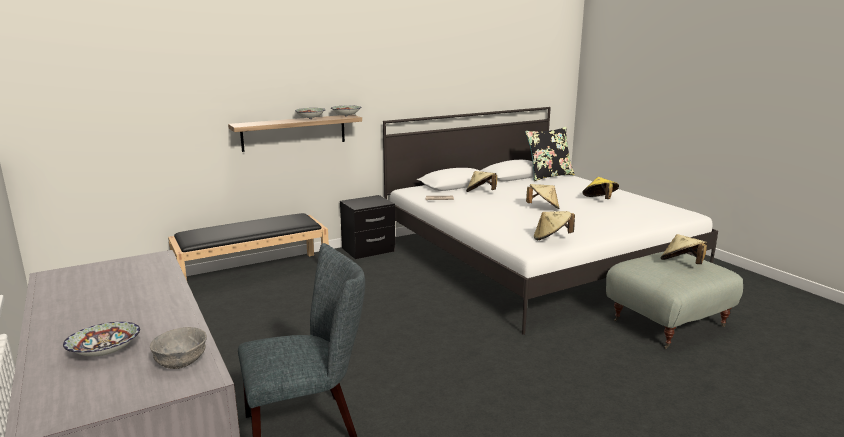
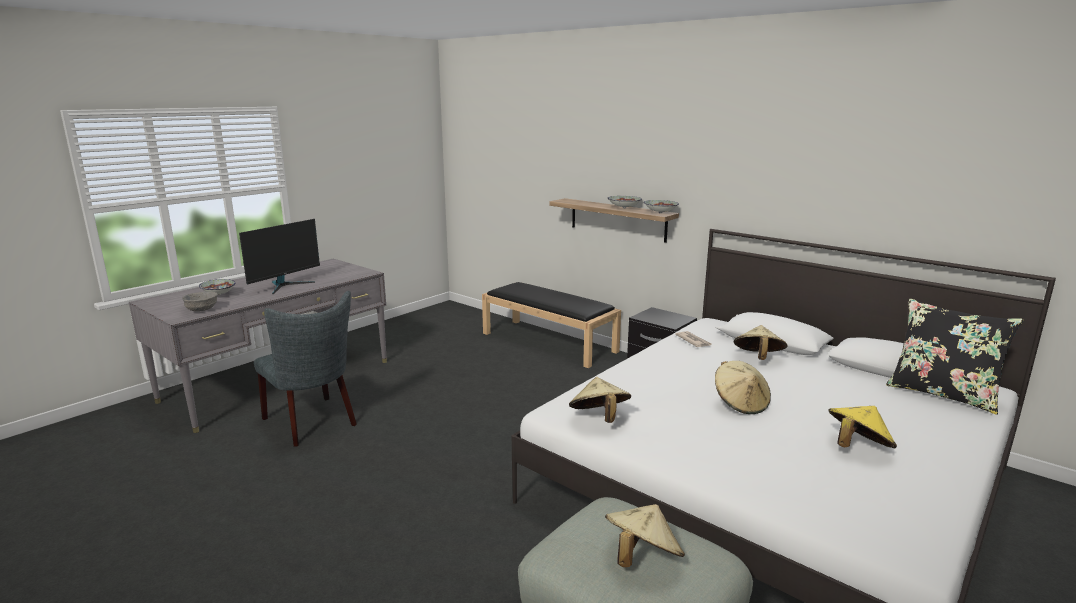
camera: 70 degrees right, 0 degrees up
(136, 304) = (285, 285): none -> monitor

